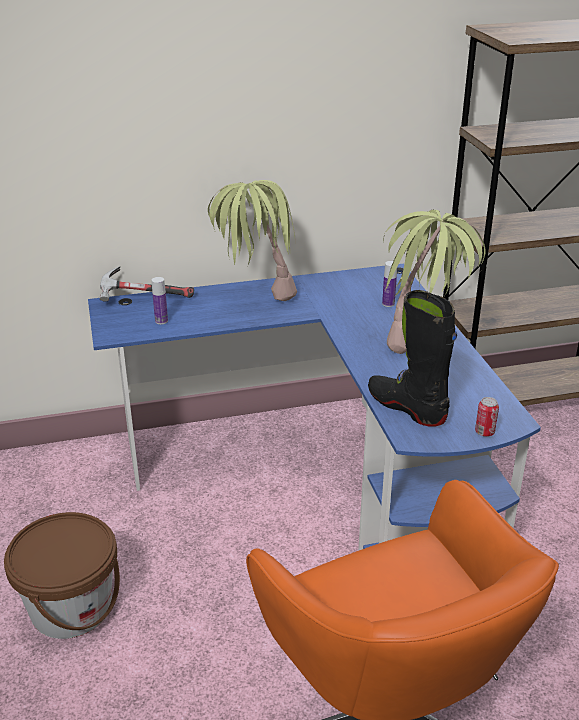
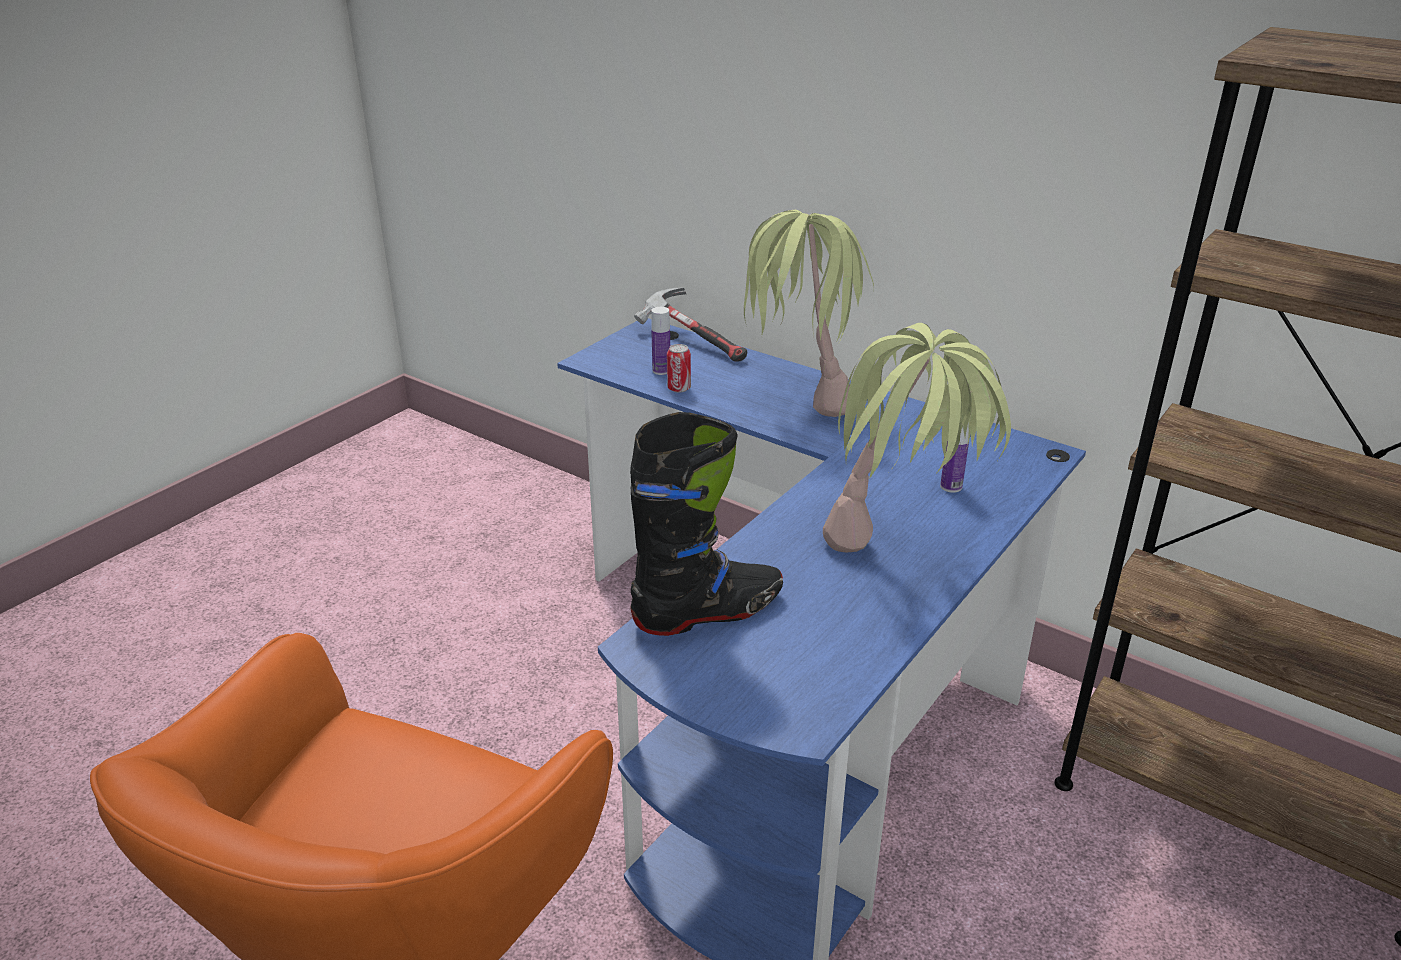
camera: 50 degrees right, 0 degrees up
(71, 607) = (388, 643): brown bucket -> none
(407, 407) = (708, 612): black boot -> black boot turned 60 degrees clockwise
(484, 432) = (734, 707): can -> can (679, 388)

